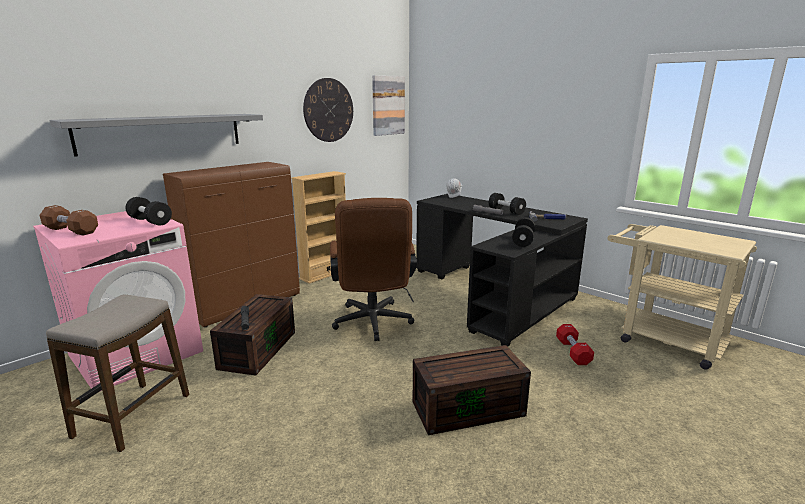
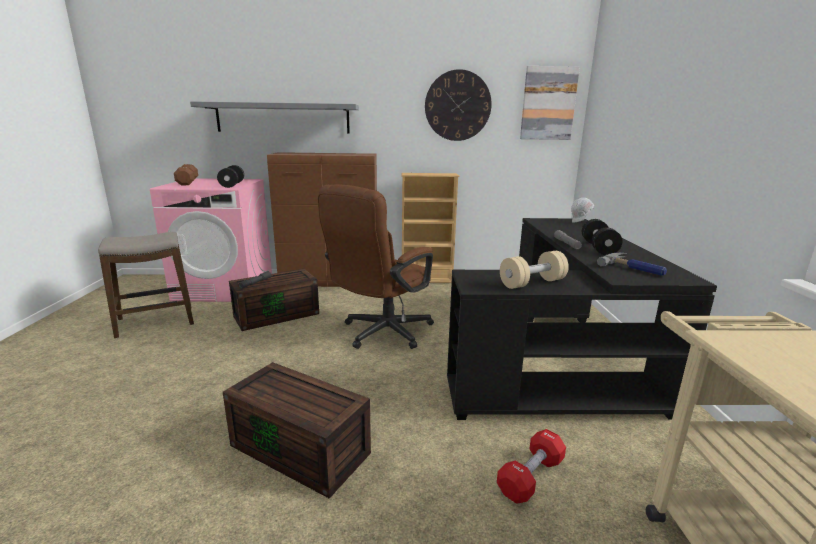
camera: 45 degrees right, 0 degrees up
(523, 241) = (532, 283): black dumbbell -> beige dumbbell

